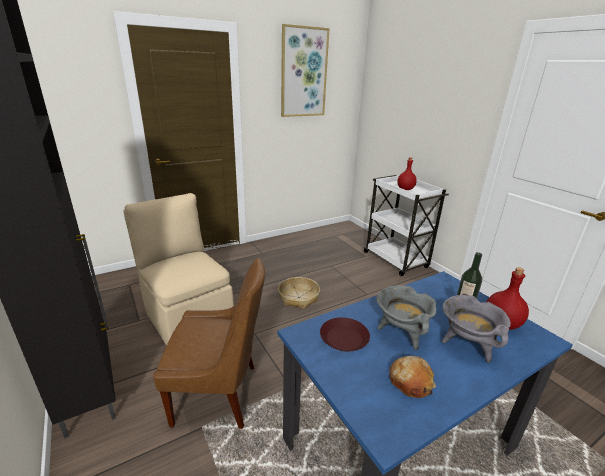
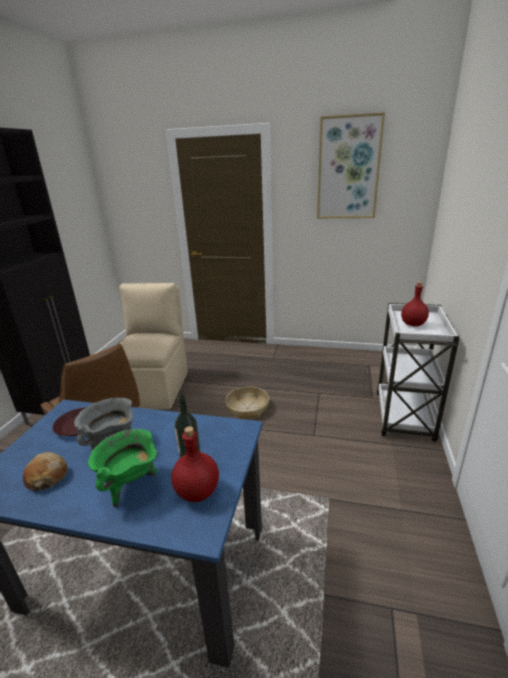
camera: 45 degrees right, 0 degrees up
(466, 345) = (131, 484): grey cooking pot -> green cooking pot

